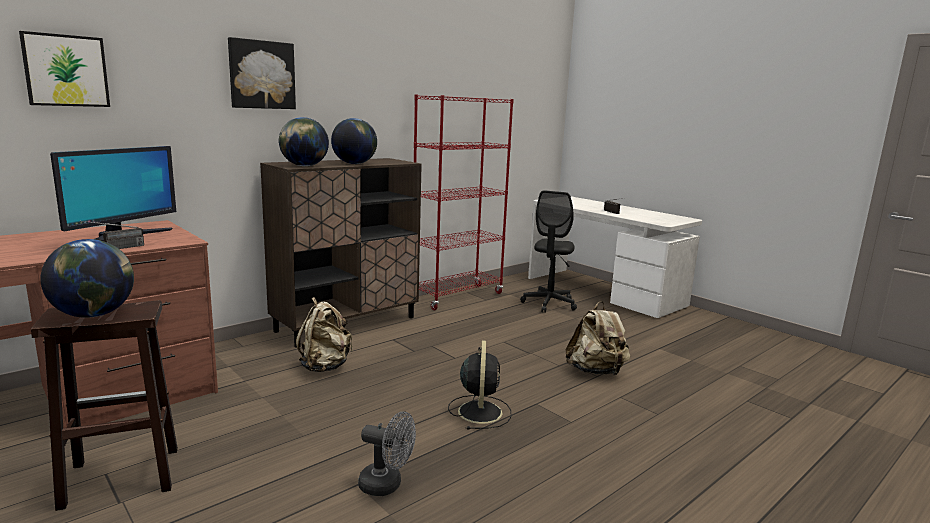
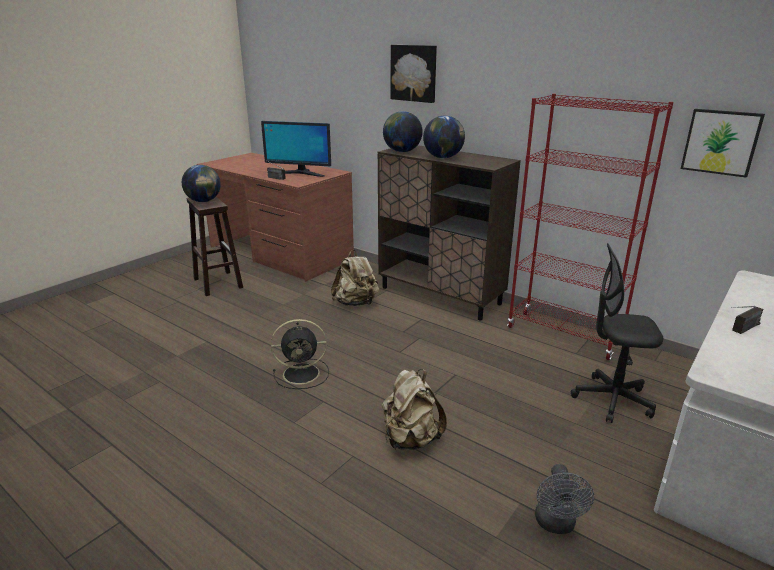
camera: 80 degrees right, 10 degrees up
(66, 70) = (318, 73): picture -> picture (721, 142)
(387, 485) = (205, 350): grey fan -> grey fan (556, 525)

